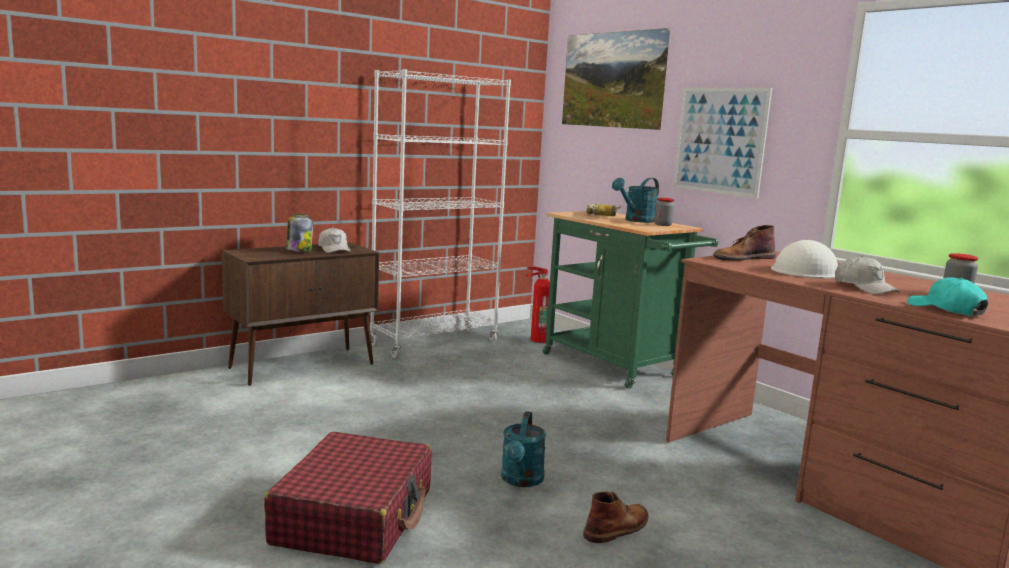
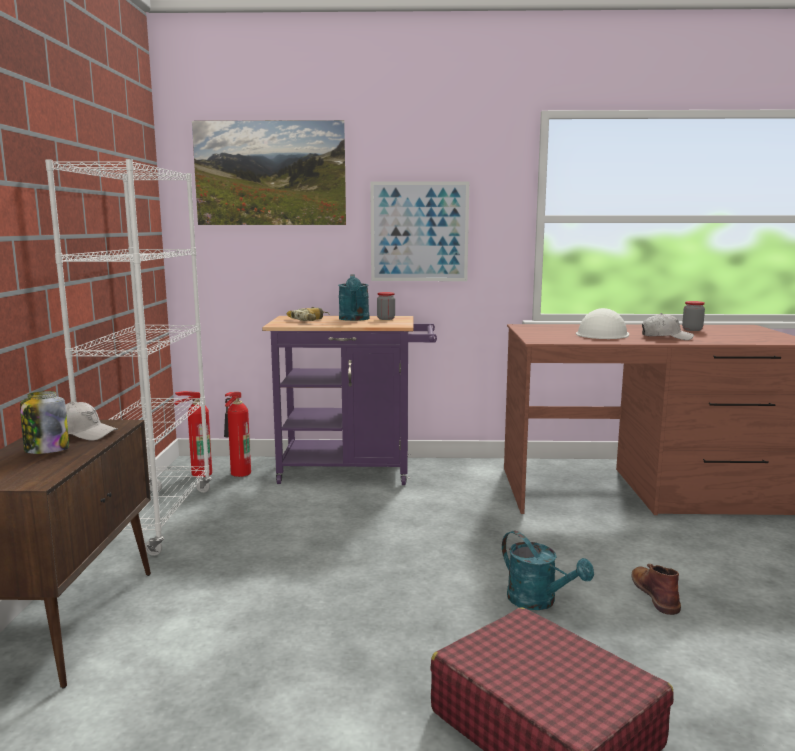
camera: 50 degrees left, 0 degrees up
(515, 331) = (199, 473): none -> fire extinguisher
(616, 367) = (355, 471): green cart -> purple cart
(742, 258) = (539, 334): brown boot -> none
(946, 310) = (741, 340): turquoise cap -> none

